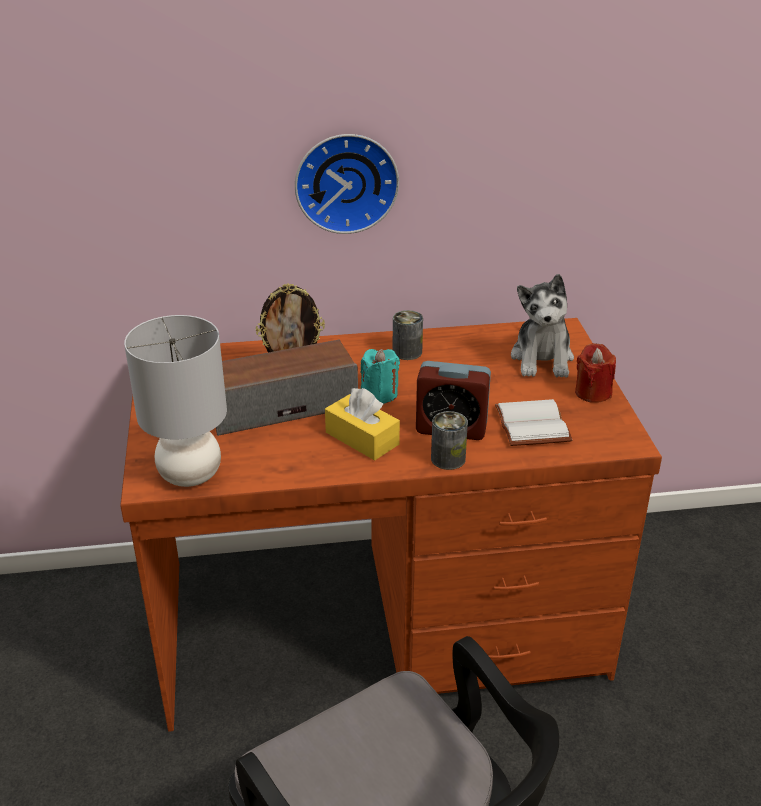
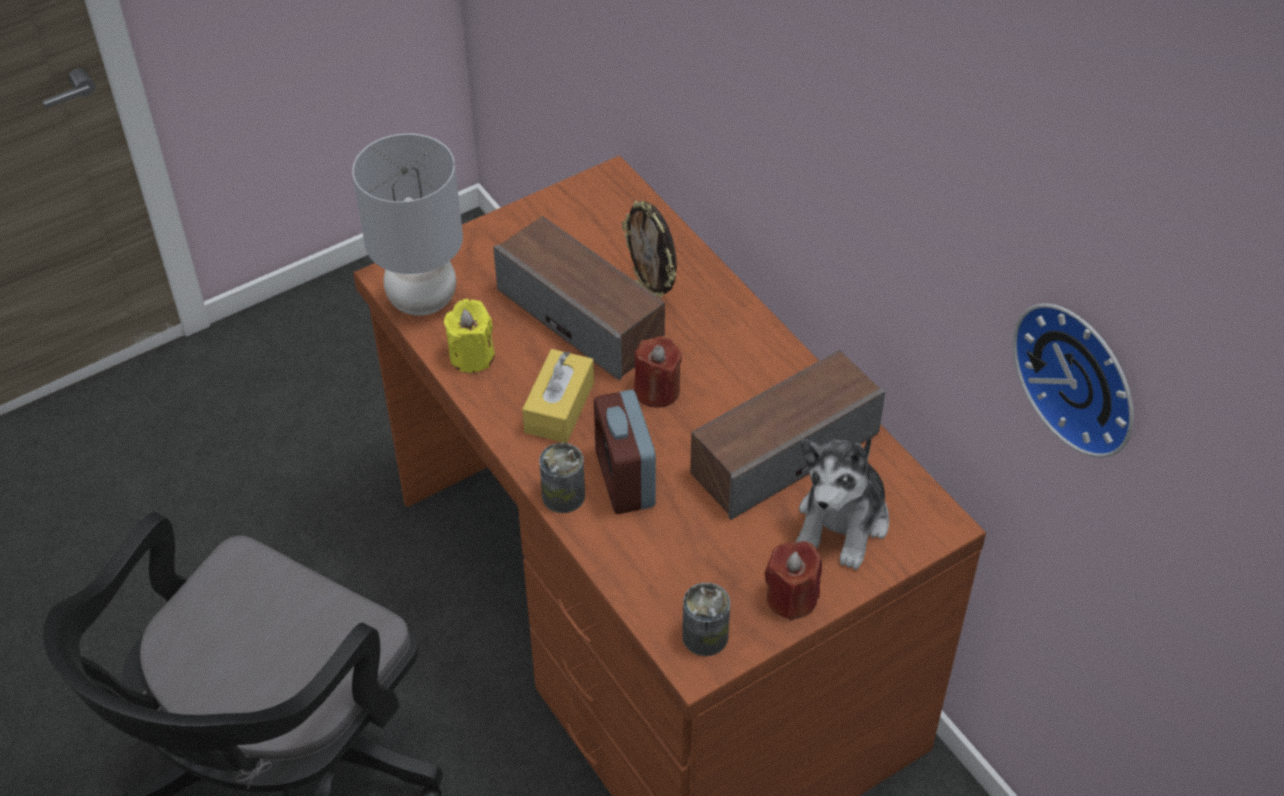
camera: 65 degrees right, 15 degrees up
(275, 465) = (472, 356): none -> yellow candle
(346, 181) = (801, 146): wall clock -> wall clock (1082, 374)
(380, 394) = (657, 390): turquoise candle -> red candle
(407, 352) = (766, 382): can -> can (705, 636)
(471, 362) = (783, 452): none -> speaker
(534, 425) = (679, 557): white book -> none
(542, 358) = (842, 522): plush toy -> plush toy turned 45 degrees counterclockwise

